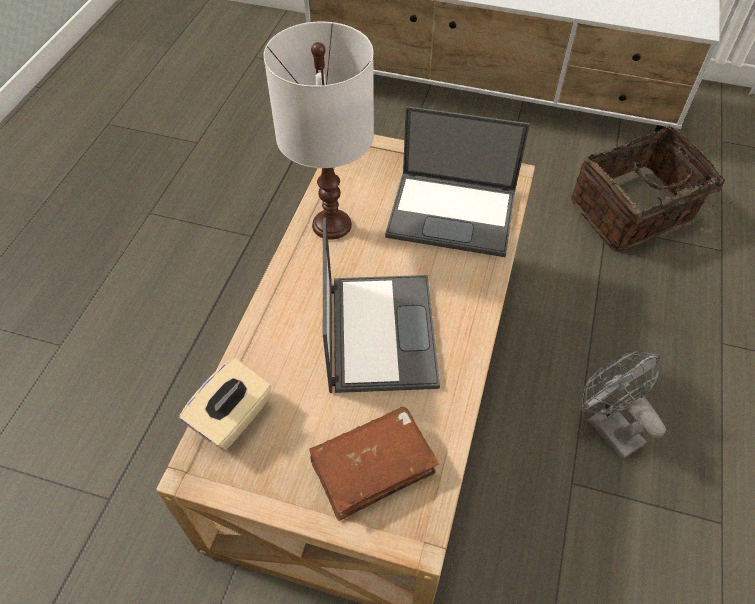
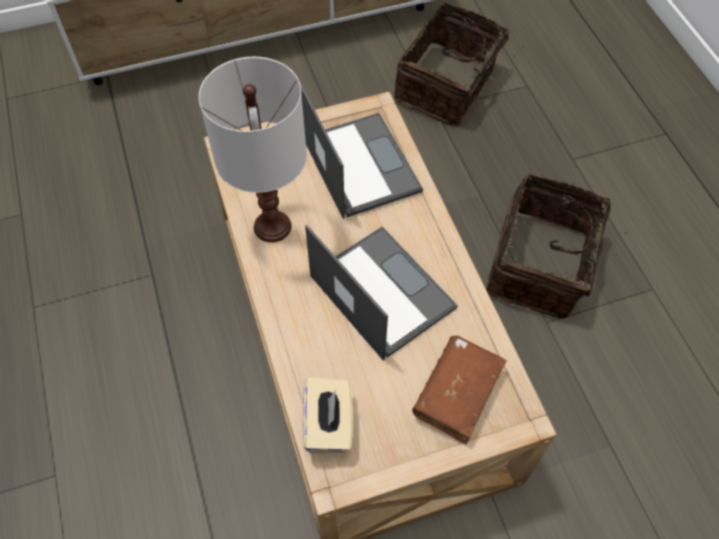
camera: 35 degrees left, 5 degrees up
(453, 213) = (360, 164): laptop -> laptop turned 90 degrees counterclockwise
(607, 426) = (541, 266): grey fan -> basket

